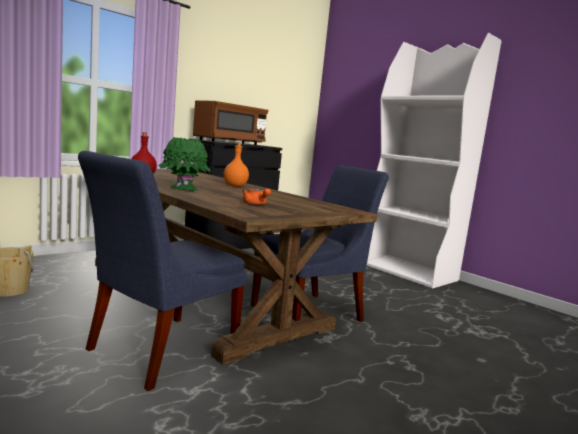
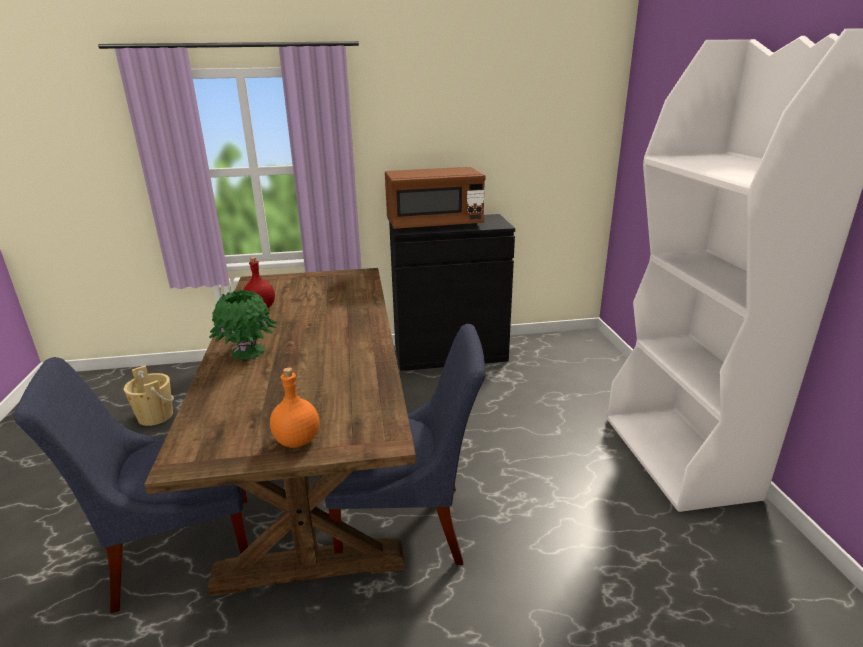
camera: 35 degrees right, 15 degrees up
(235, 186) = (346, 333): orange bottle -> orange bottle (298, 440)
(255, 204) = (259, 413): orange teapot -> none

